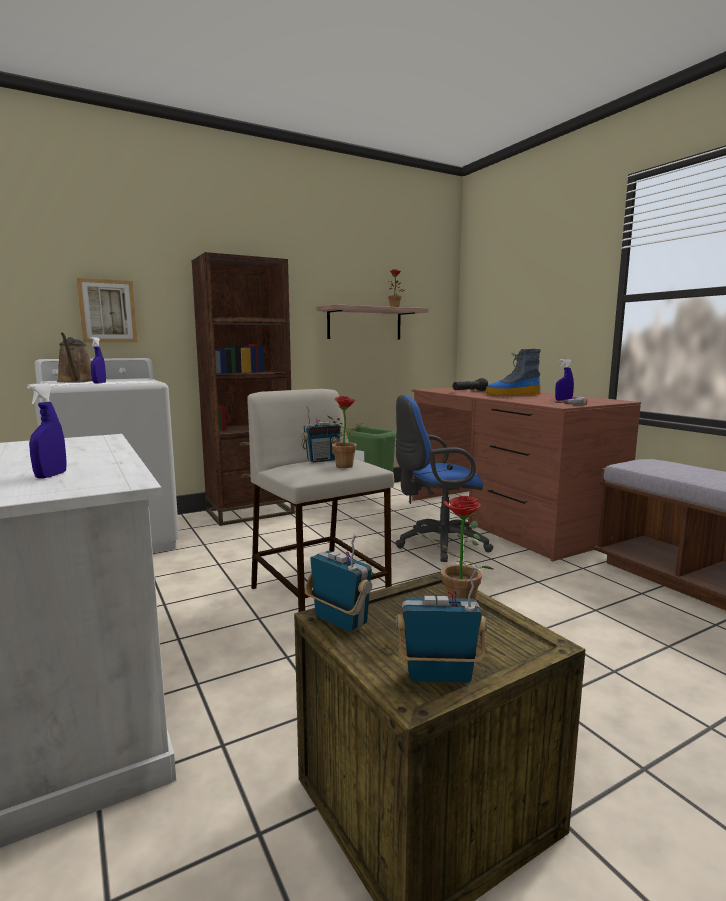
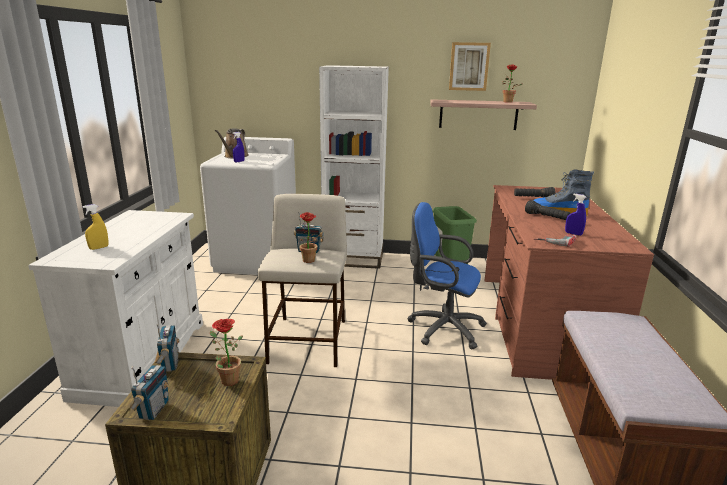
camera: 35 degrees right, 10 degrees up
(51, 475) = (99, 248): blue spray bottle -> yellow spray bottle
(107, 311) = (269, 104): picture -> picture (469, 66)
(250, 512) = (353, 259): brown bookcase -> white bookcase
(439, 675) = (153, 409): radio -> radio turned 60 degrees clockwise
(516, 397) = (546, 217): none -> black flashlight

